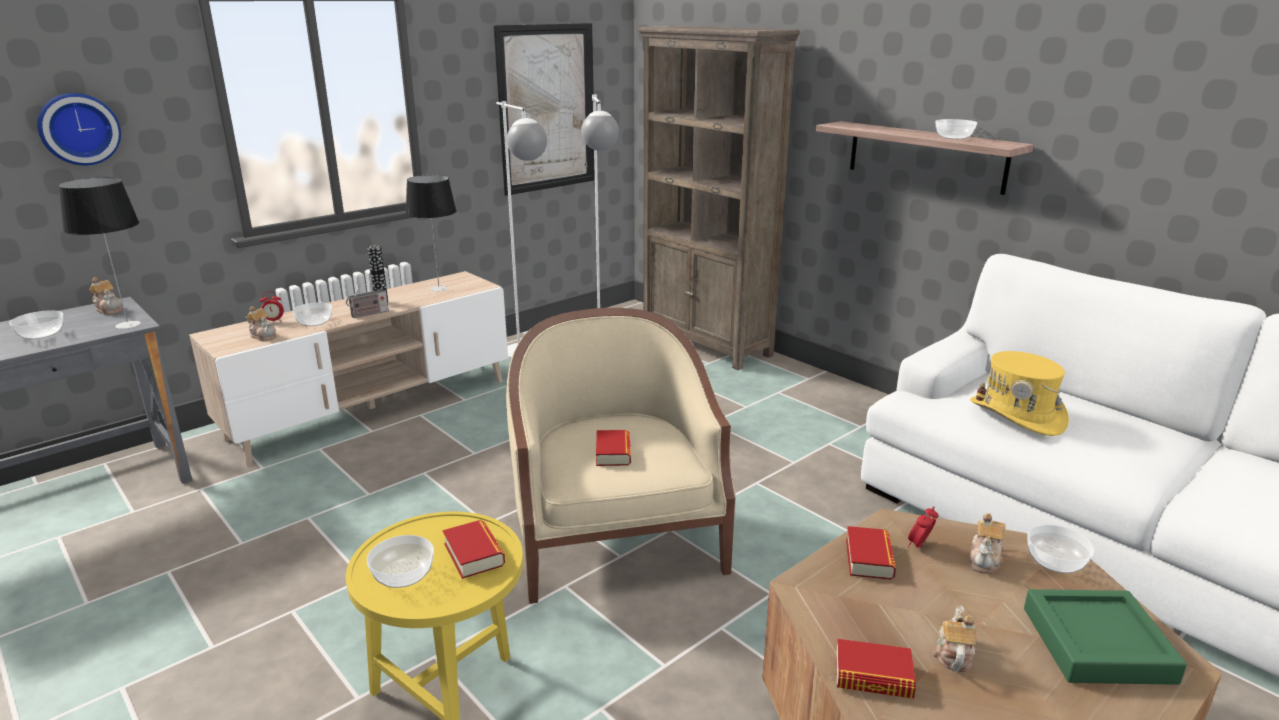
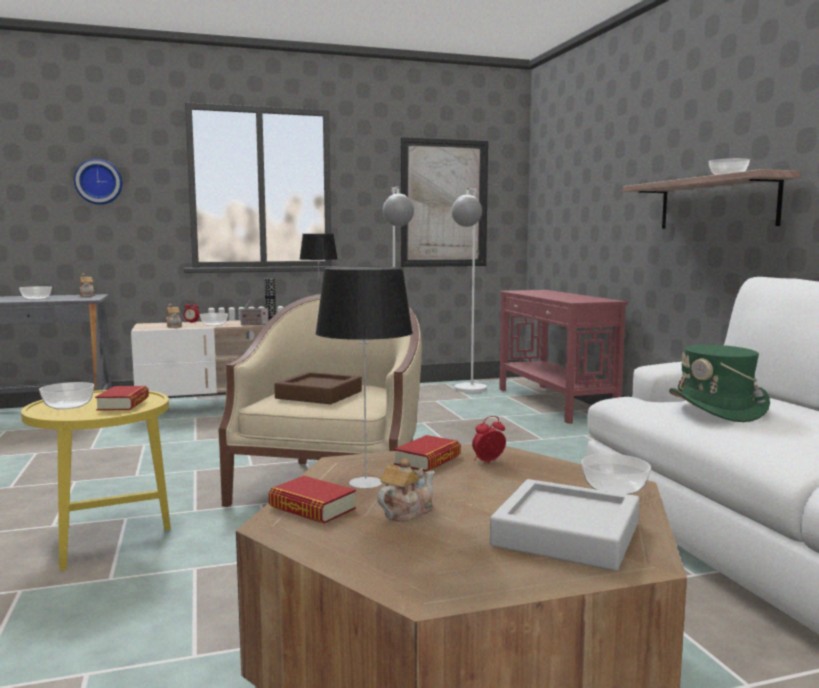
camera: 25 degrees right, 15 degrees down
(128, 325) = (83, 299): table lamp -> table lamp (365, 483)
(613, 453) = (319, 395): book -> brown tray
(706, 343) = (554, 403): brown bookcase -> red console table
(985, 560) = (539, 477): teapot -> none
(1017, 415) = (717, 409): yellow hat -> green hat
(1097, 644) = (566, 534): green tray -> grey tray

